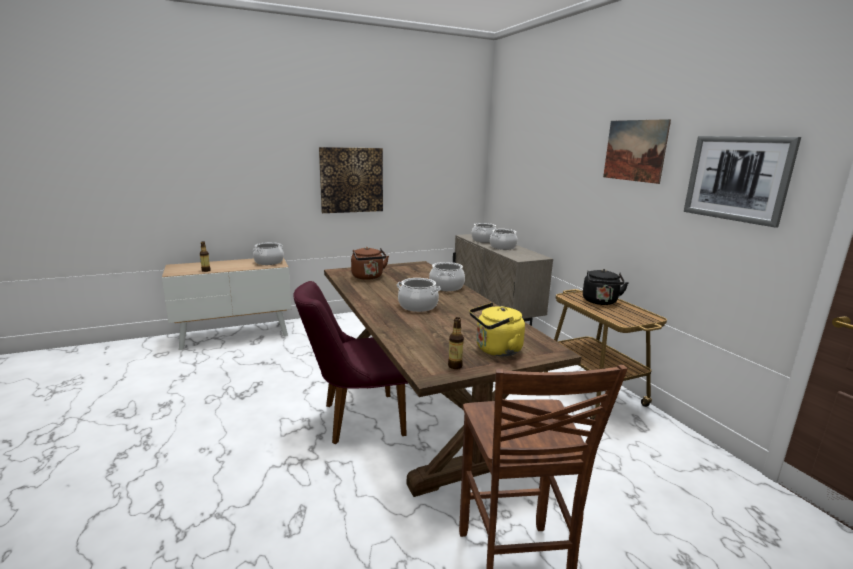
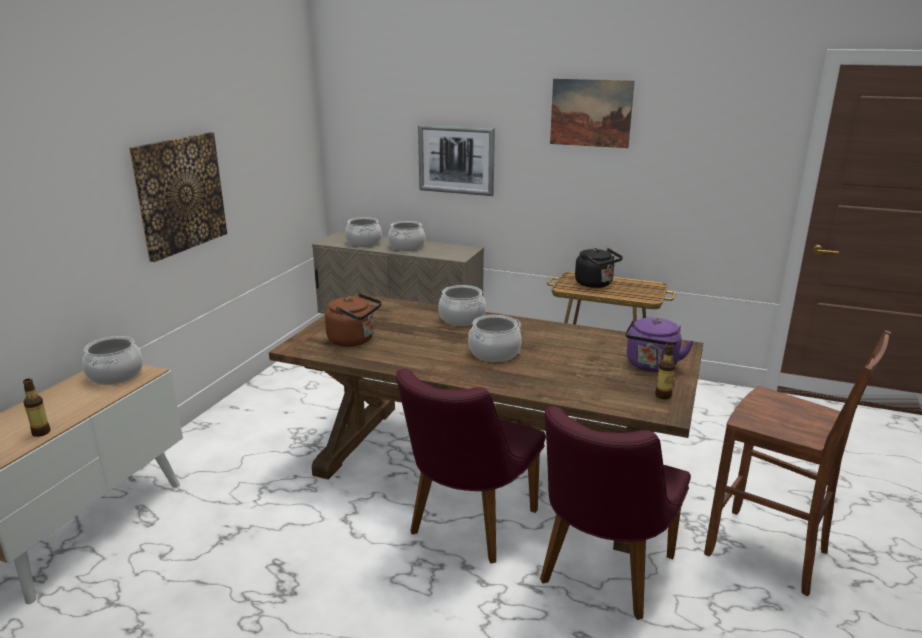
camera: 45 degrees left, 5 degrees up
(371, 491) = (600, 575): none -> purple chair
(496, 350) = (651, 366): yellow kettle -> purple kettle
(737, 178) = (715, 139): picture -> picture (456, 159)

